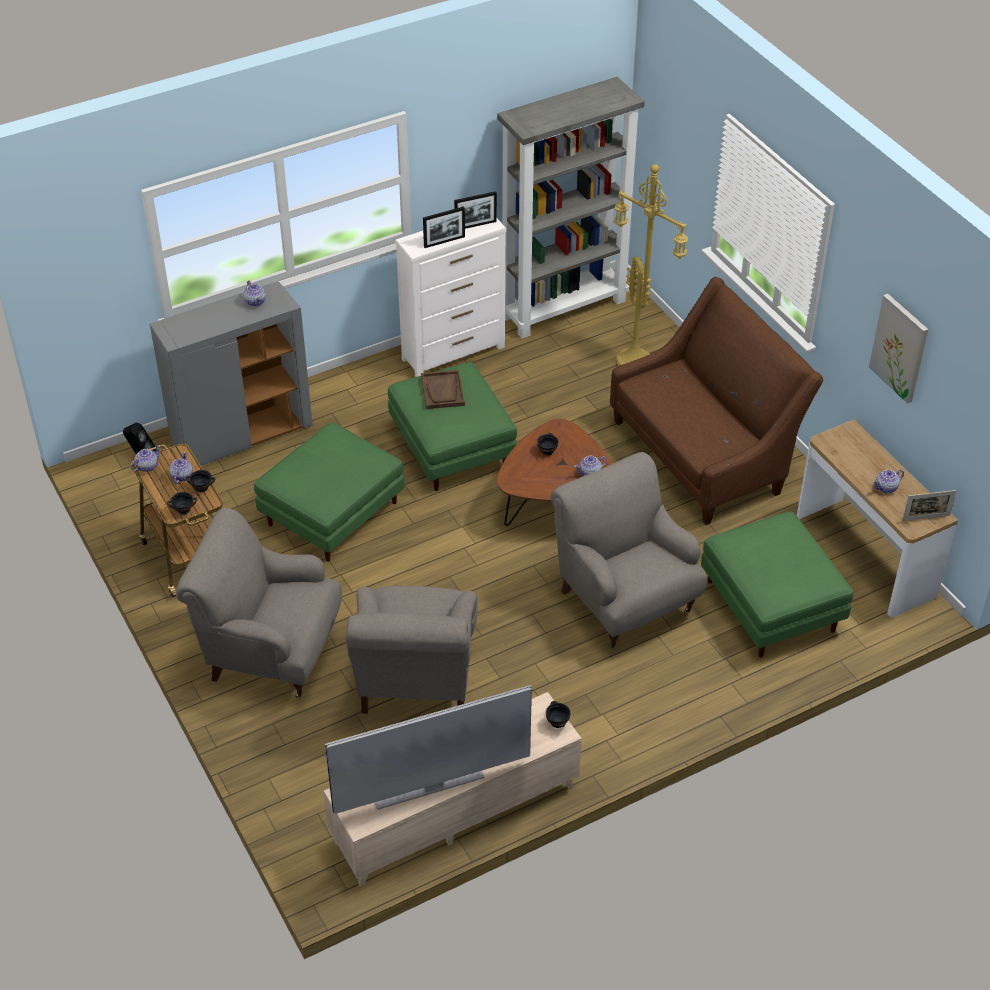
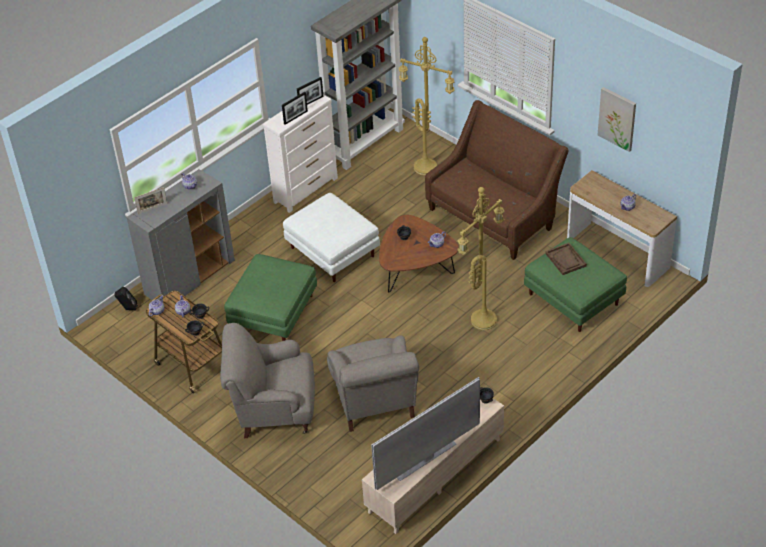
camera: 15 degrees left, 0 degrees up
(442, 391) = (321, 215): brown tray -> brown tray (566, 260)
(453, 449) = (333, 252): green ottoman -> white ottoman
(624, 600) = (483, 319): grey armchair -> yellow floor lamp
(926, 518) = (658, 219): picture frame -> picture frame (152, 209)

